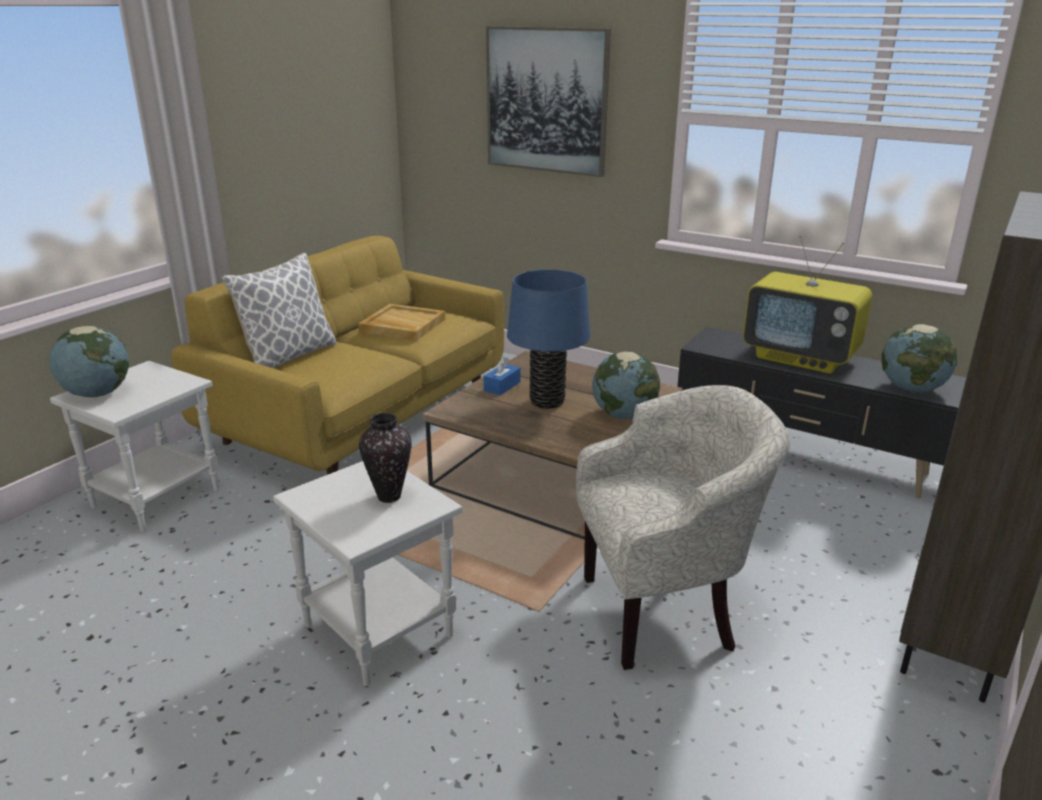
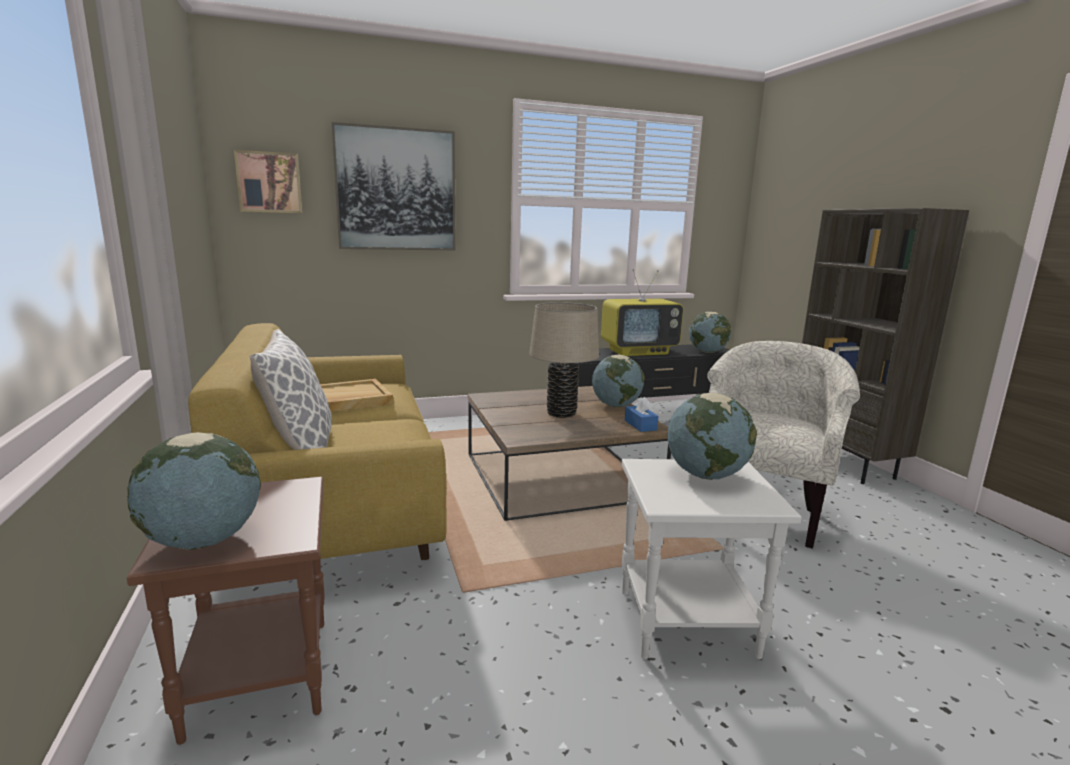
camera: 50 degrees left, 10 degrees down
(156, 497) = (257, 676): white side table -> brown side table
(390, 496) = (706, 475): vase -> globe
(438, 91) = (269, 182): none -> picture
(502, 386) = (512, 415): blue tissue box -> blue tissue box (640, 425)
(547, 402) = (561, 413): blue table lamp -> beige table lamp

